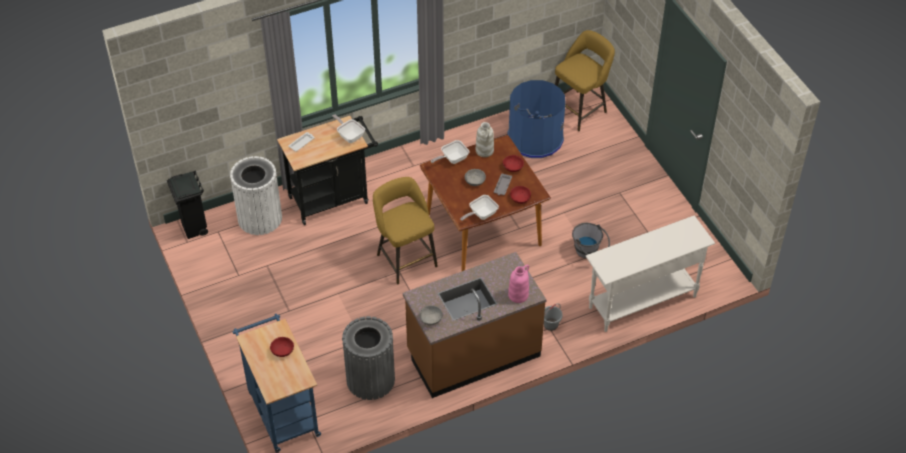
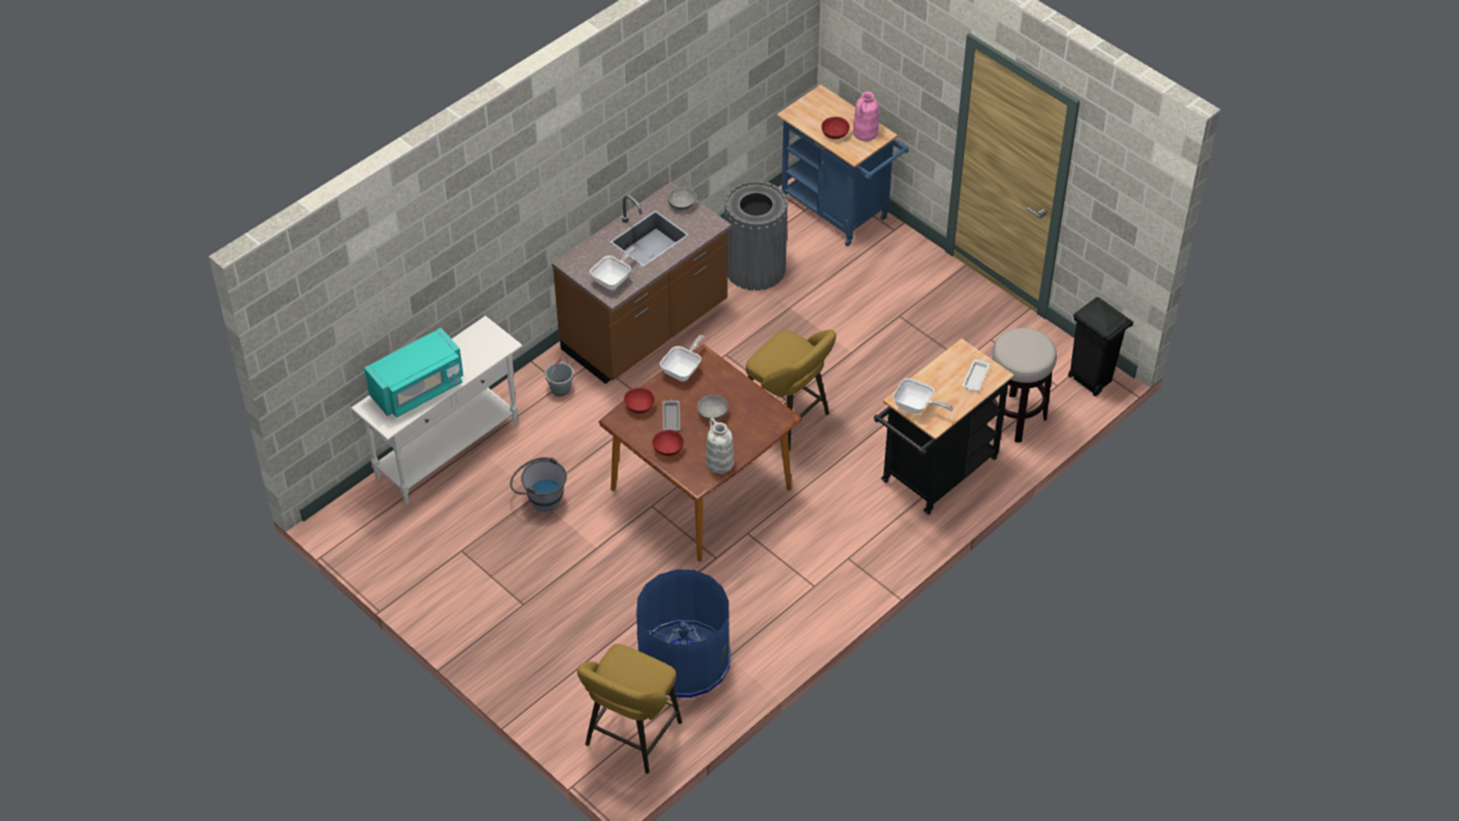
camera: 160 degrees right, 0 degrees up
(260, 218) = (1015, 418): white trash can -> stool
(452, 159) = (759, 437): frying pan -> frying pan (614, 279)
(518, 295) = (588, 258): pink vase -> pink vase (865, 133)
(666, 242) = (418, 389): none -> turquoise microwave

